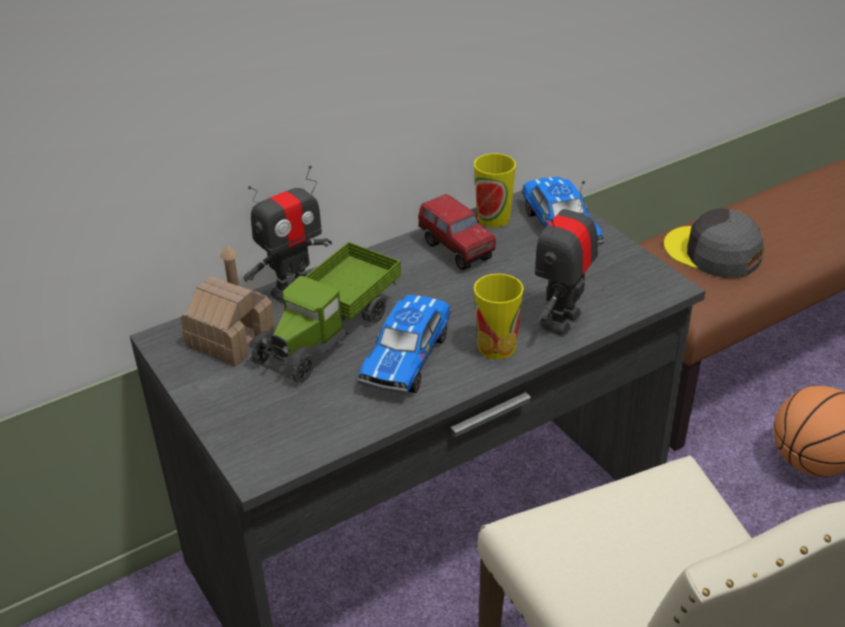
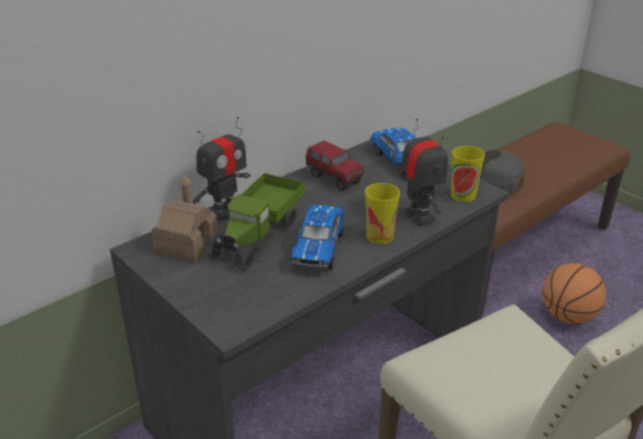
camera: 10 degrees left, 5 degrees down
(493, 218) = (354, 158): cup -> cup (463, 195)
(561, 321) = (419, 217): toy robot -> toy robot turned 135 degrees clockwise

